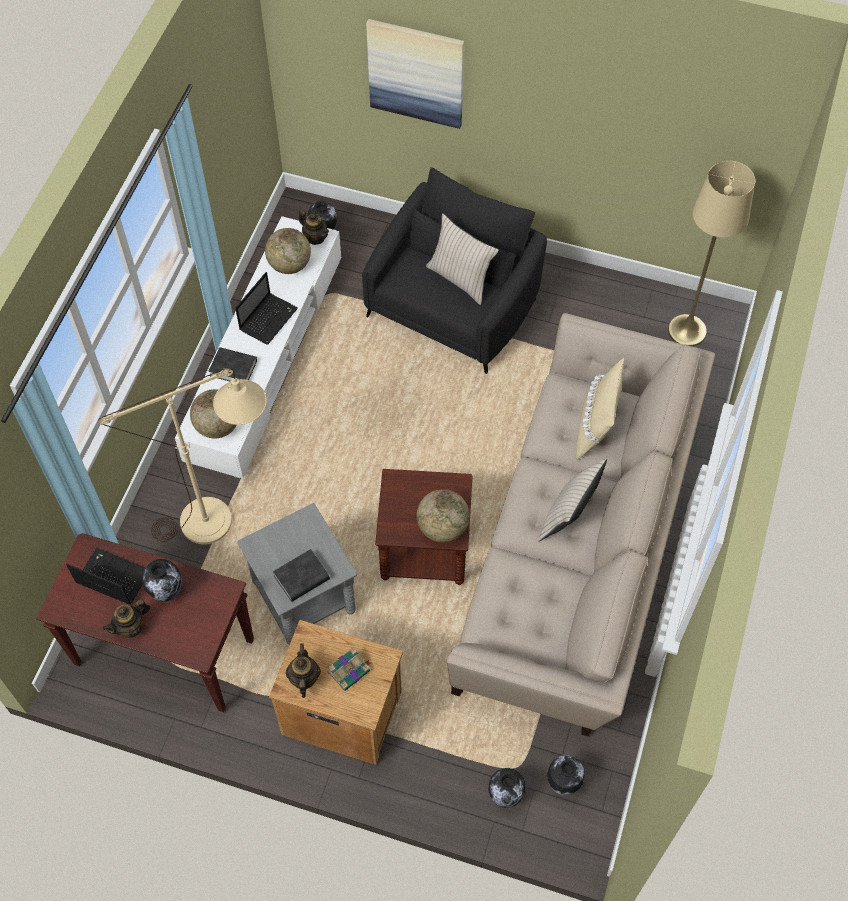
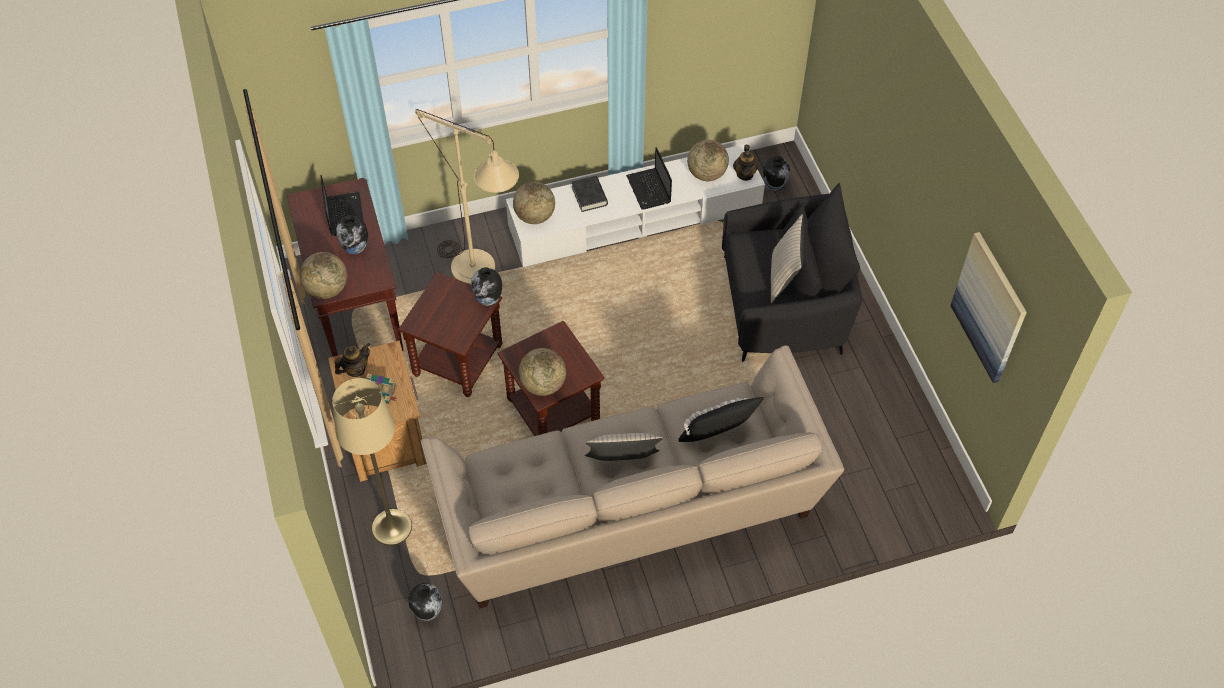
camera: 55 degrees right, 5 degrees down
(131, 627) = (315, 246): teapot -> none
(196, 647) = (327, 289): none -> globe
(269, 318) = (649, 190): laptop -> laptop turned 75 degrees clockwise
(301, 578) = (436, 325): black book -> none
(303, 597) = (457, 360): grey side table -> brown side table
(416, 72) = (871, 99): picture -> picture (989, 307)
(505, 796) = (391, 579): vase -> vase (488, 300)
(595, 428) = (718, 438): beige pillow -> black pillow
(687, 330) = (912, 477): beige floor lamp -> beige floor lamp (391, 527)

